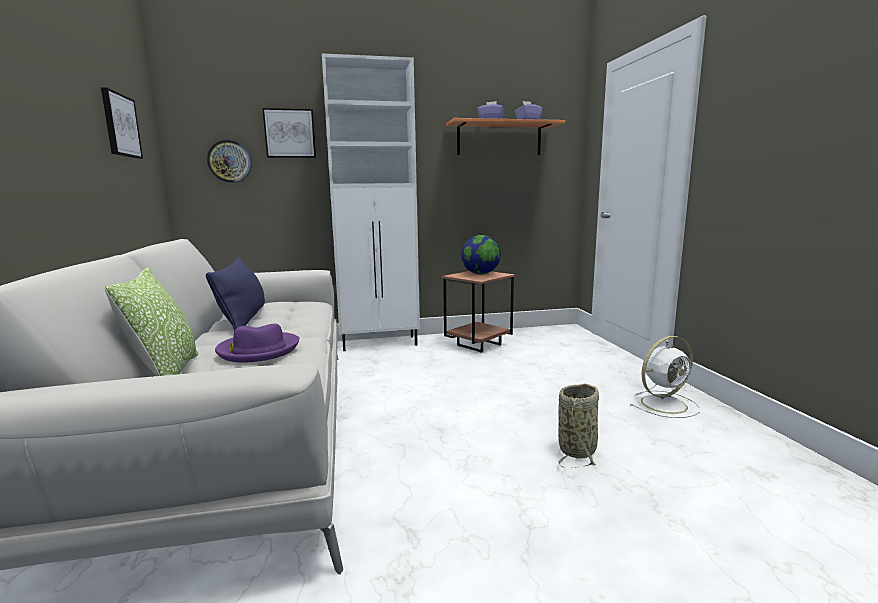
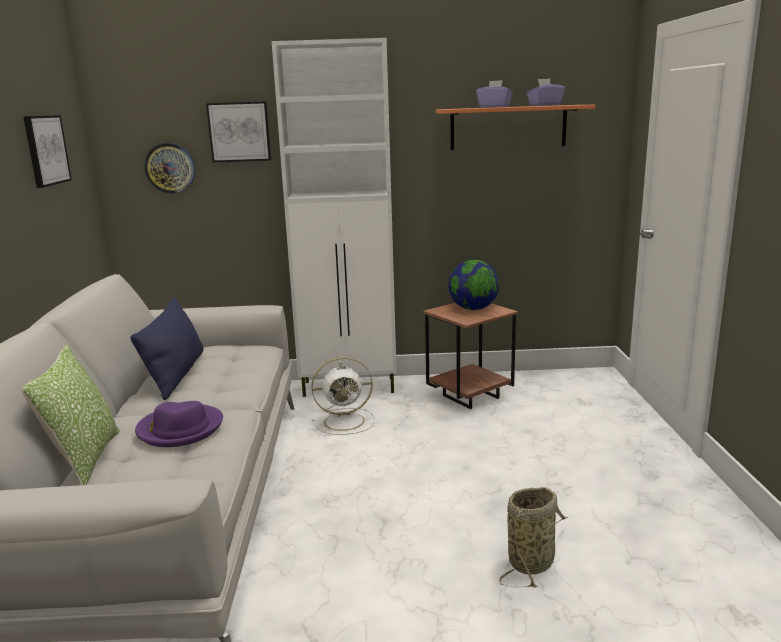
camera: 10 degrees right, 5 degrees up
(665, 404) = (672, 506): white fan -> white fan (346, 421)

